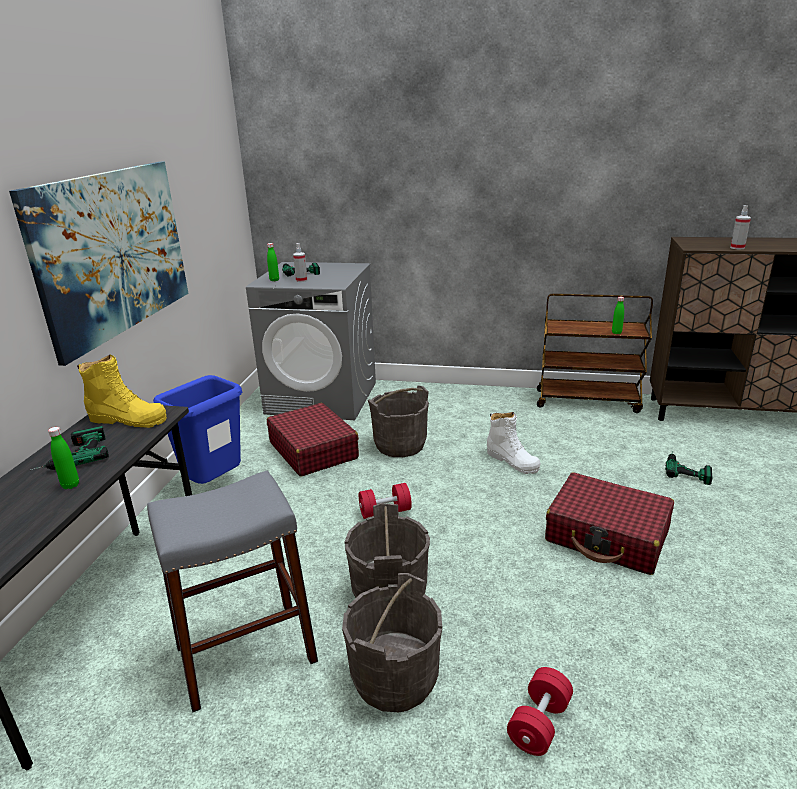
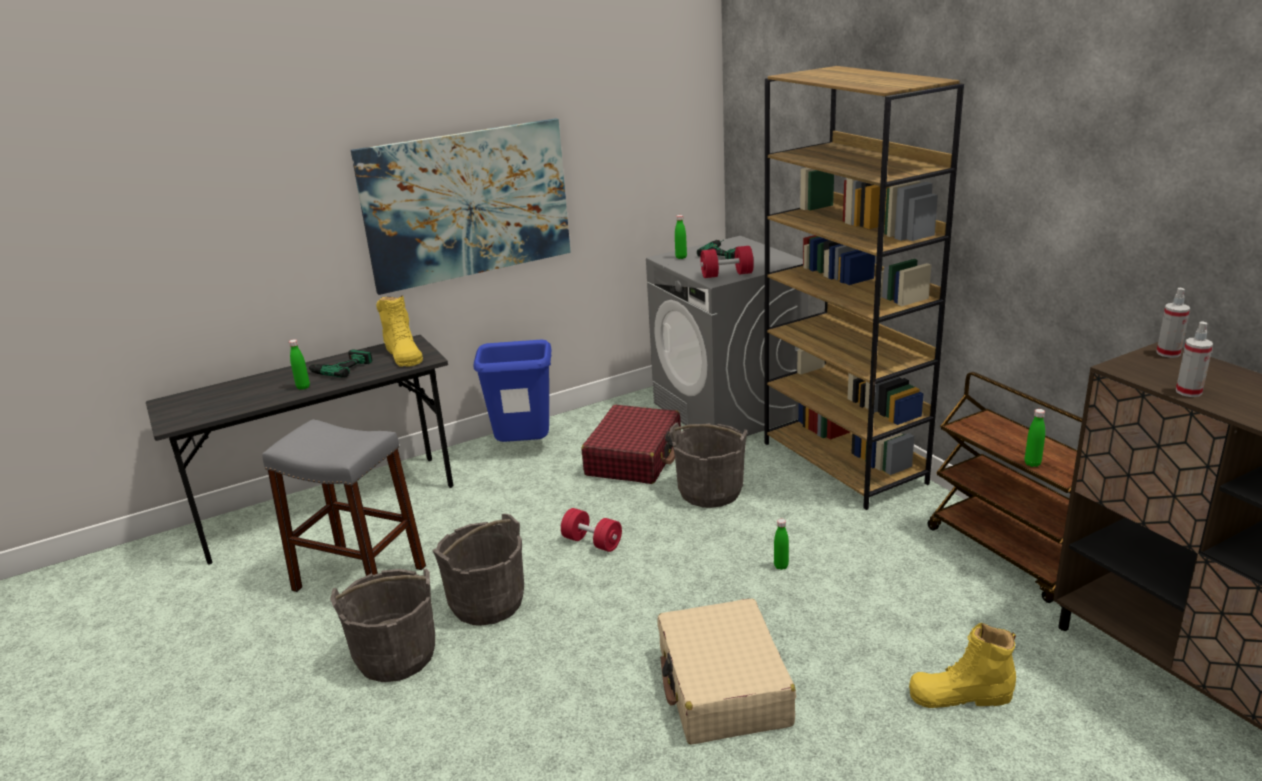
camera: 50 degrees right, 0 degrees up
(301, 280) = (700, 265): spray bottle -> spray bottle (1168, 353)
(442, 396) = (844, 463): none -> brown bookcase
(512, 461) = (781, 566): white boot -> green bottle
(539, 723) = (413, 753): red dumbbell -> red dumbbell (727, 275)
(607, 536) = (723, 687): red suitcase -> beige suitcase
(687, 469) = (960, 695): power drill -> yellow boot

